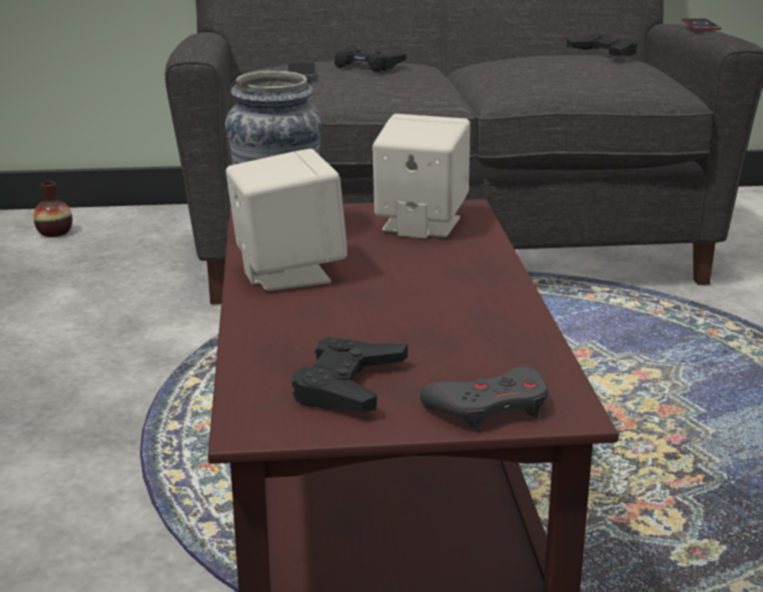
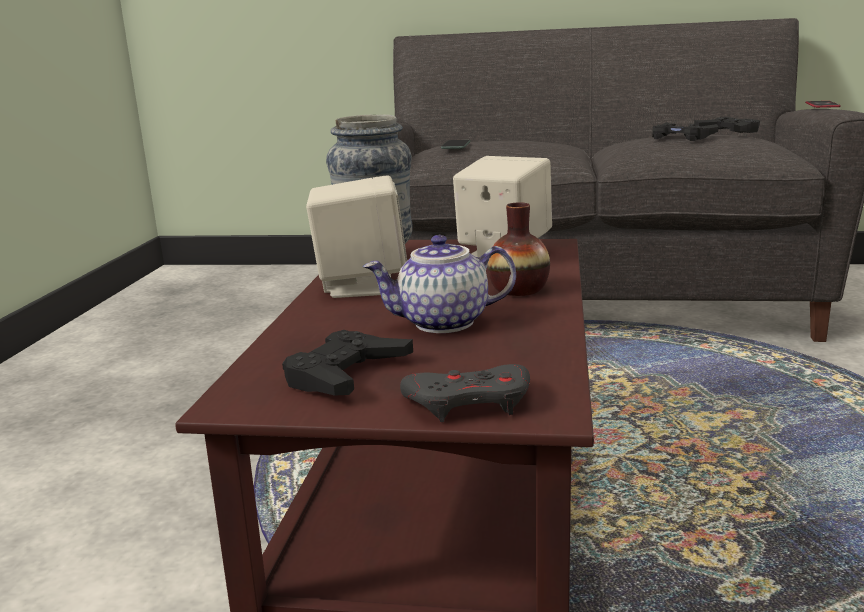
camera: 15 degrees right, 5 degrees down
(54, 232) = (283, 280): vase -> vase (518, 289)
(367, 65) = (513, 141): black game controller -> black game controller (681, 137)
(408, 318) = (442, 323): none -> teapot

